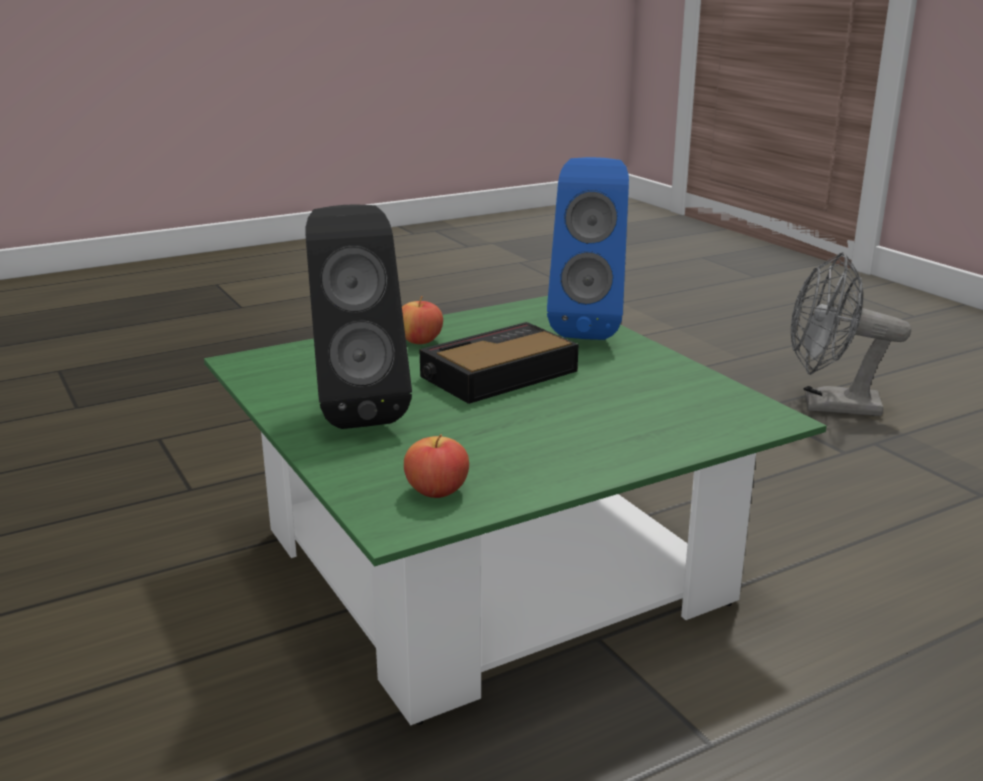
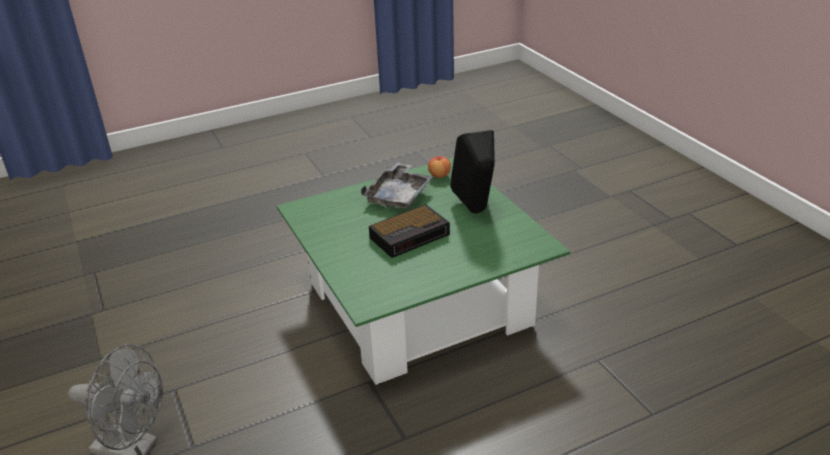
camera: 175 degrees left, 10 degrees up
(420, 341) = (452, 264): apple -> none
(539, 442) = (399, 195): none -> grey tray
(588, 329) = (350, 276): blue speaker -> none

